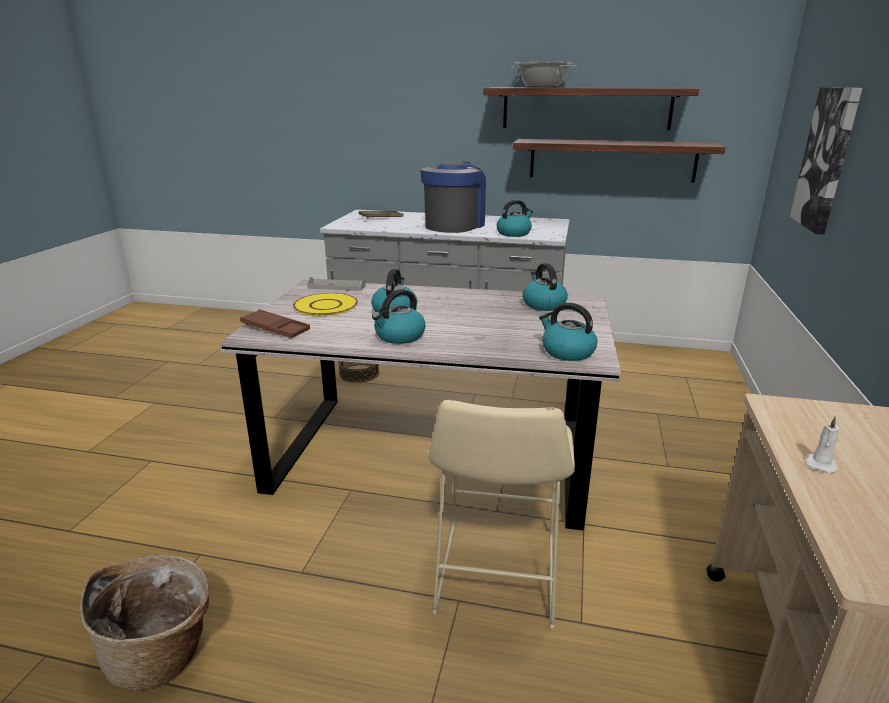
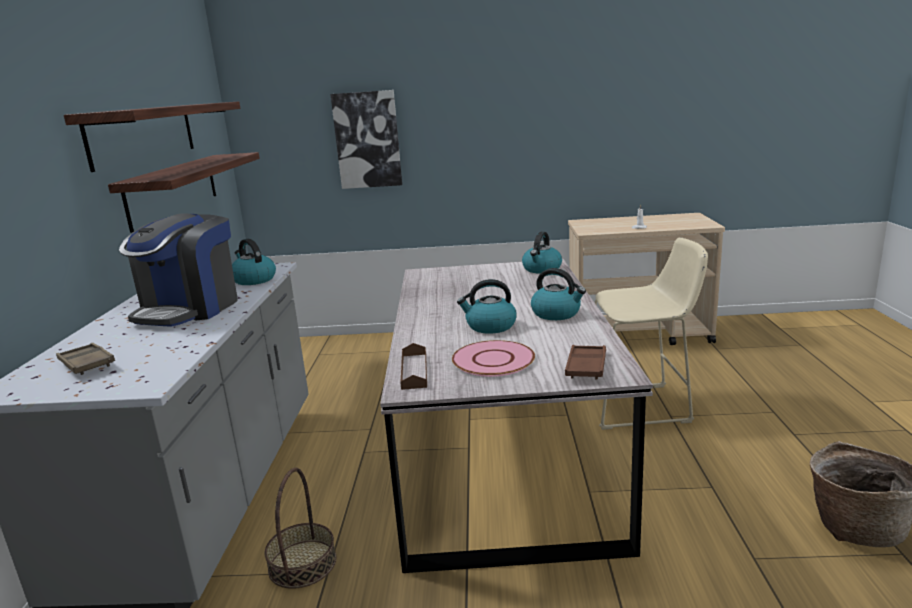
camera: 100 degrees left, 5 degrees down
(326, 306) = (492, 360): yellow plate -> pink plate
(336, 287) = (414, 370): grey tray -> brown tray
(454, 225) = (190, 309): coffee machine -> coffee machine turned 90 degrees counterclockwise
(542, 87) = (143, 108): cooking pot -> none
(543, 304) = (439, 282): kettle -> none

